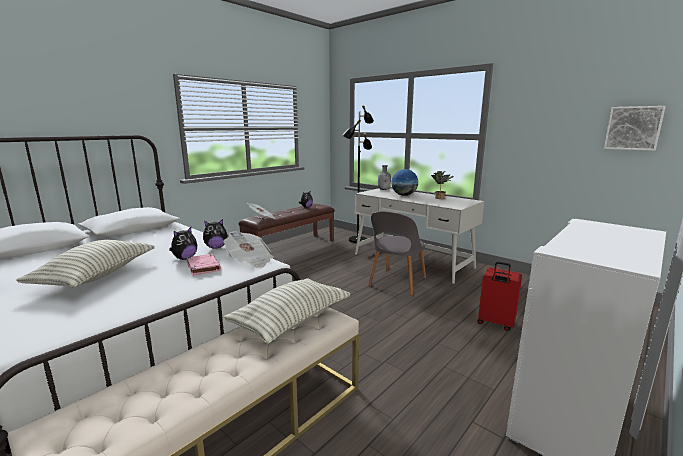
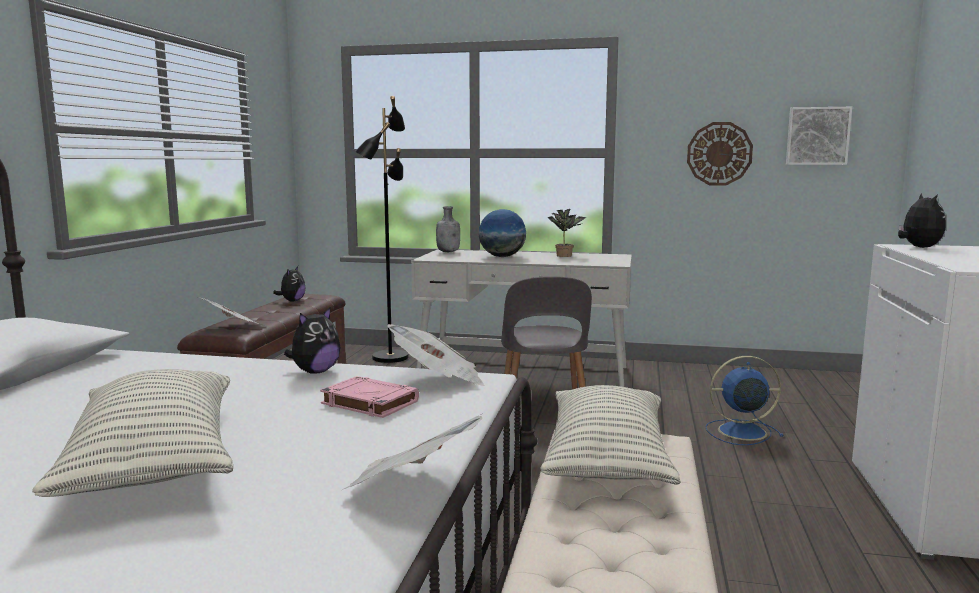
camera: 30 degrees left, 5 degrees down
(137, 311) = (413, 488): none -> newspaper
(185, 258) = (292, 398): plush toy -> plush toy (918, 247)
(495, 323) = (739, 432): red suitcase -> blue fan
(554, 139) = (719, 154): none -> wall clock

